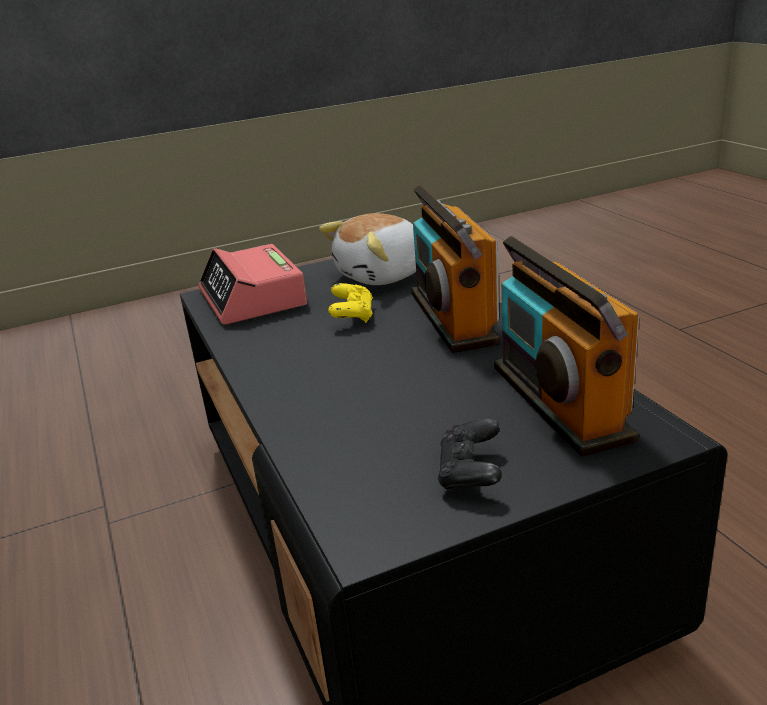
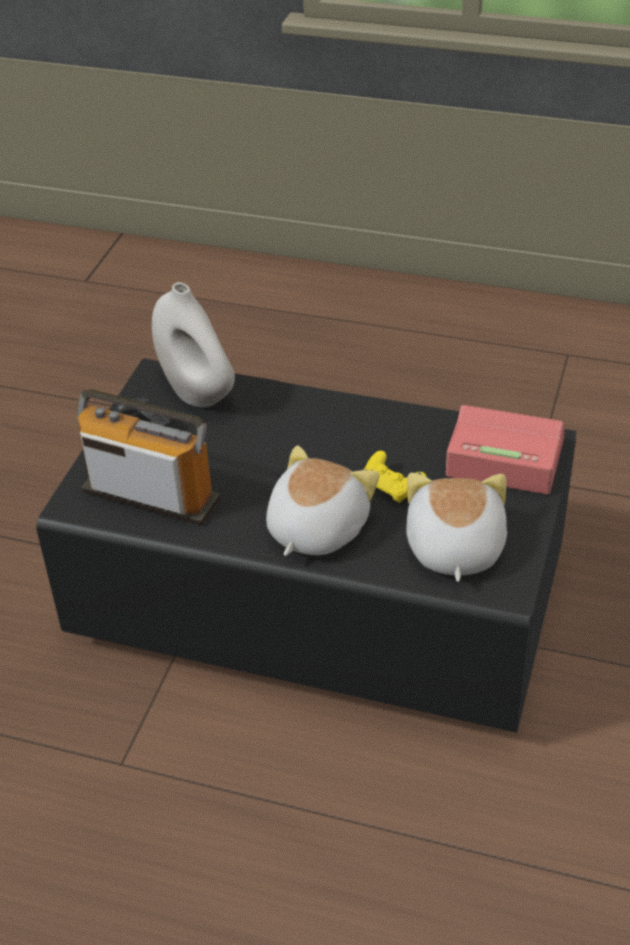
camera: 130 degrees right, 15 degrees up
(357, 480) = (197, 392): none -> white vase
(452, 318) = (315, 529): radio -> plush toy

